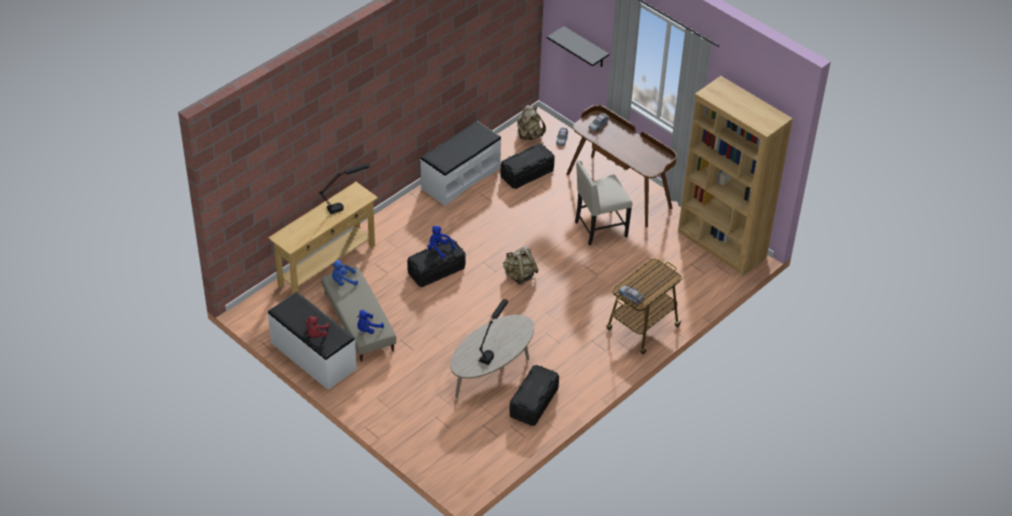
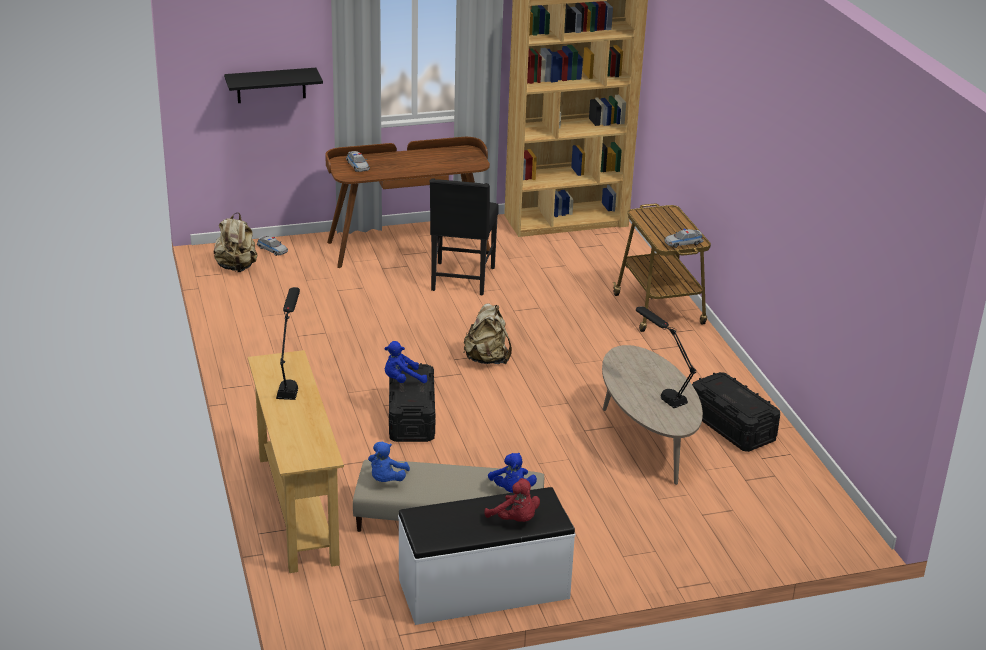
camera: 60 degrees left, 15 degrees down
(460, 178) = (252, 340): white bench -> none
(527, 173) = (305, 292): black storage box -> none
(599, 229) = (461, 280): beige chair -> black chair

